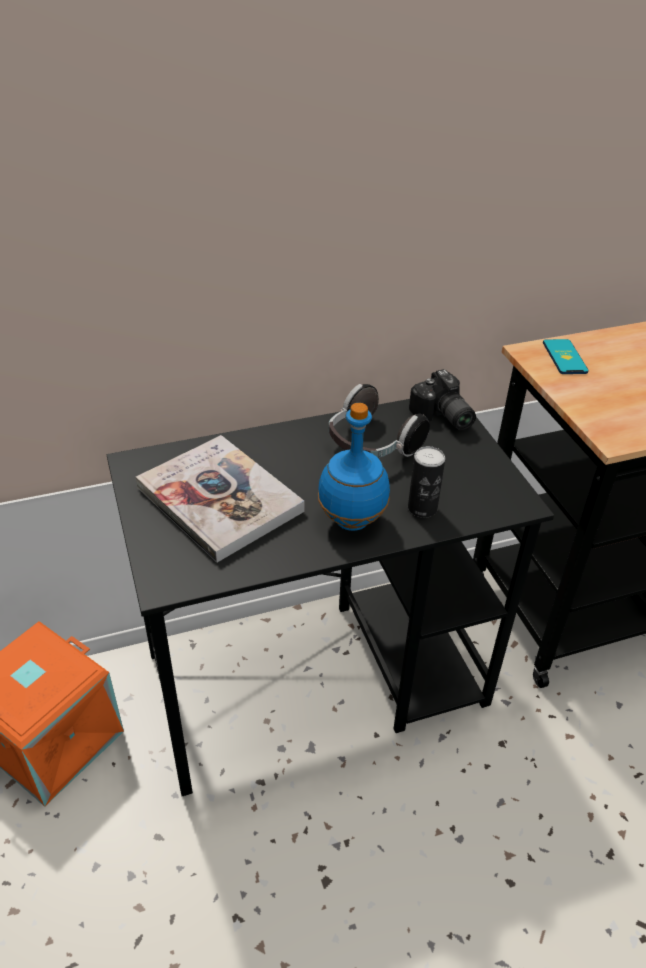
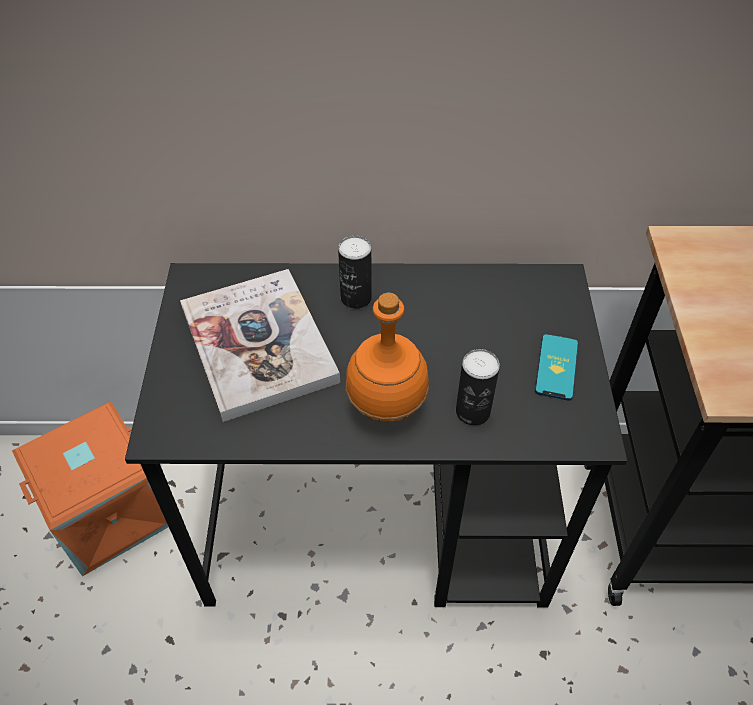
camera: 20 degrees right, 10 degrees up
(286, 448) = (356, 298): none -> can
(351, 521) = (385, 408): blue bottle -> orange bottle
(371, 445) = (451, 315): headphones -> none
(442, 417) = (550, 297): camera -> none
(564, 357) = (720, 258): phone -> phone (556, 367)

